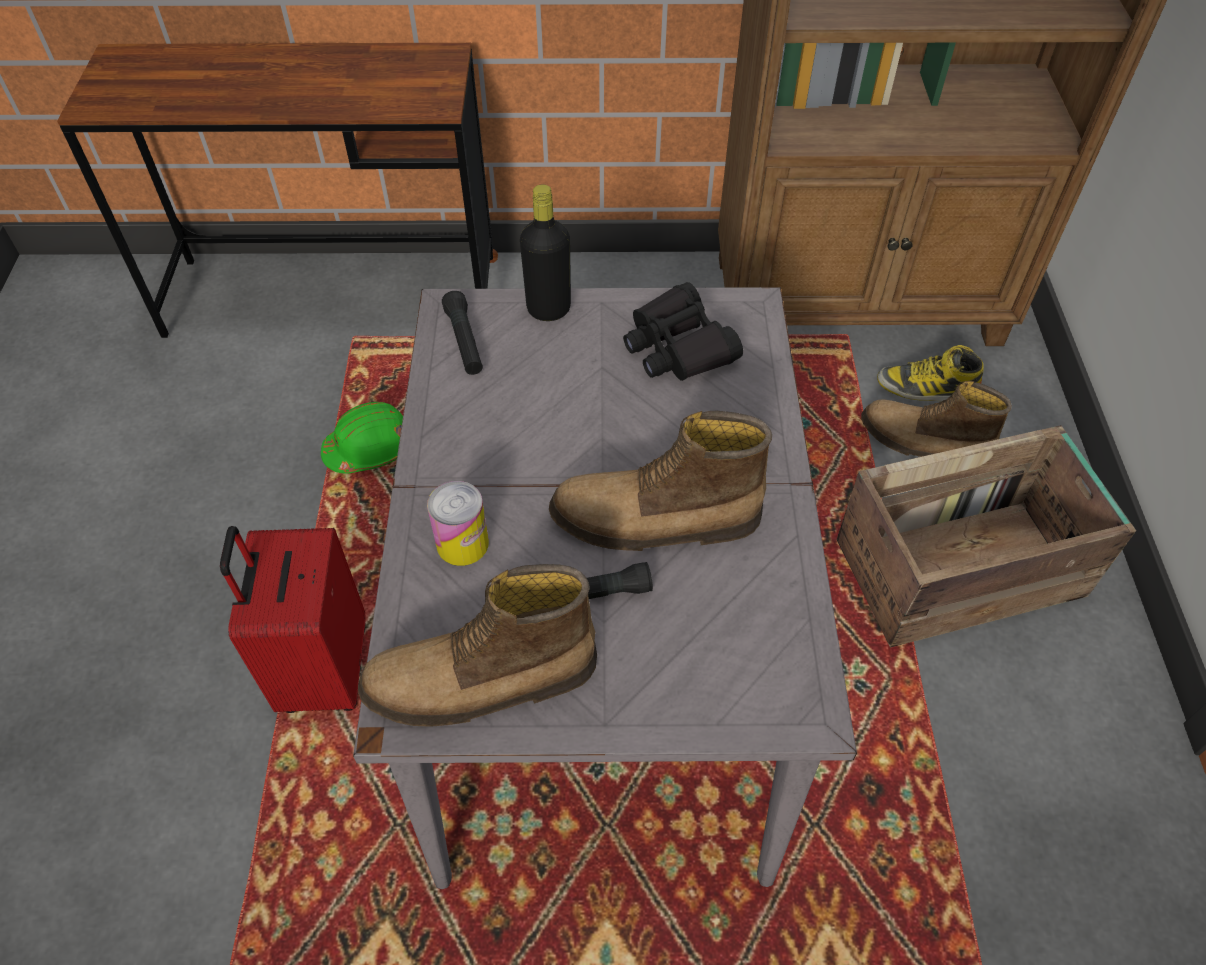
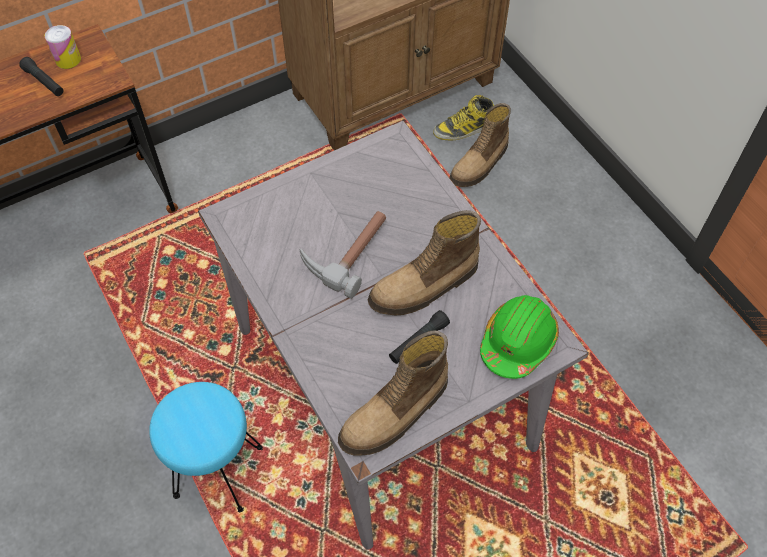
camera: 30 degrees left, 5 degrees up
(323, 669) = (217, 470): red suitcase -> turquoise stool
(371, 448) = (150, 321): green hard hat -> green hard hat (518, 341)
(462, 543) = (334, 348): can -> can (68, 59)
(464, 341) = (249, 232): black flashlight -> black flashlight (44, 82)
(548, 309) = (283, 190): black bottle -> none
(576, 422) = (346, 251): none -> hammer
(678, 347) = (371, 181): black binoculars -> none
(922, 443) = (480, 164): boot -> boot turned 45 degrees counterclockwise
(963, 569) = (540, 229): crate -> none

